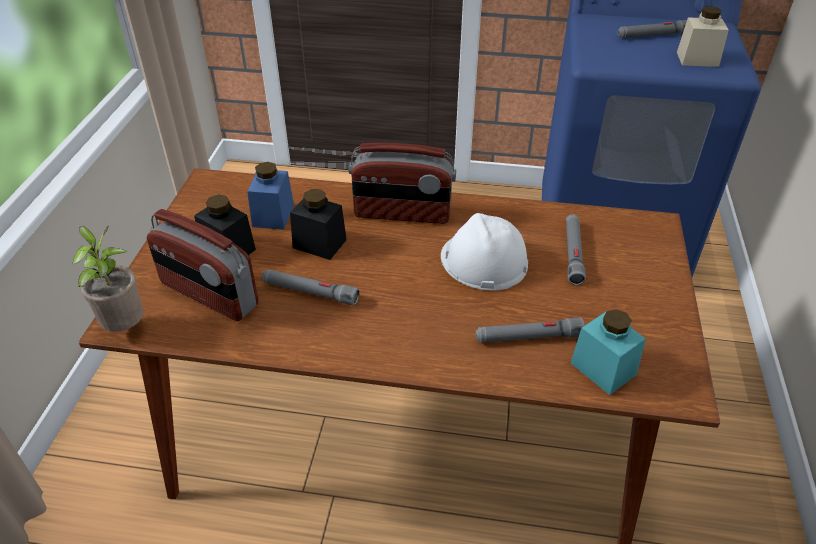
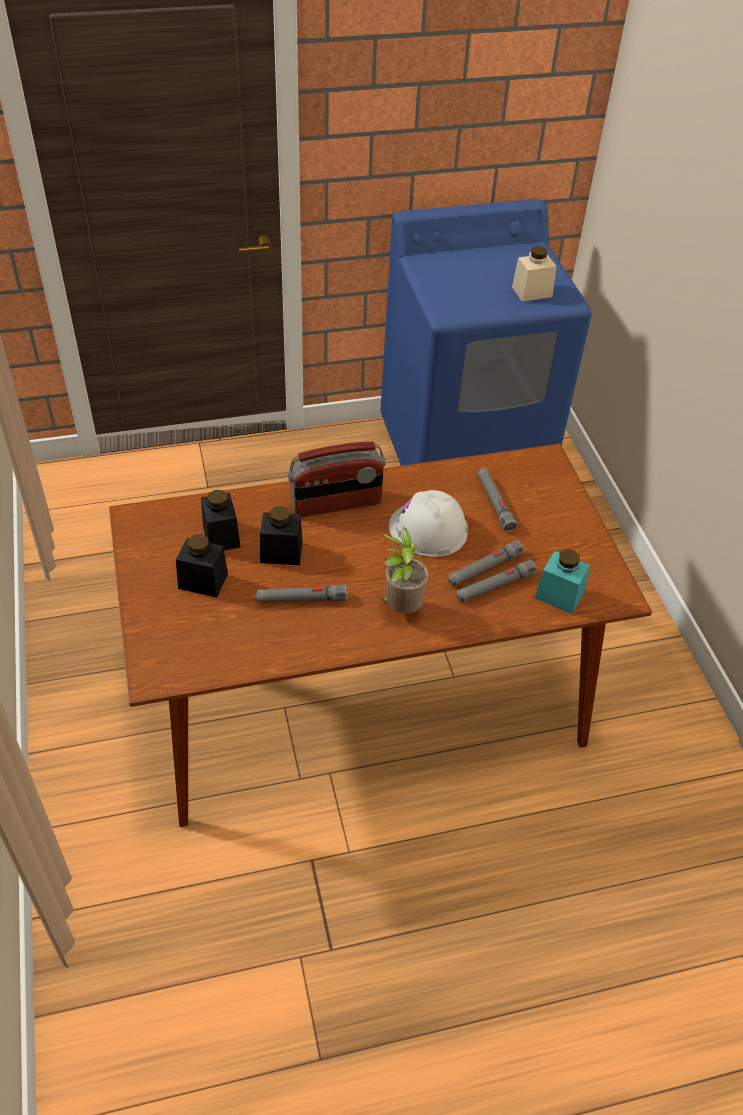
camera: 25 degrees left, 5 degrees up
(125, 327) = (162, 677): potted plant -> potted plant (401, 608)
(208, 295) = (215, 627): radio -> none
(273, 215) = (221, 536): blue jar -> black jar
(652, 36) = (483, 271): grey flashlight -> grey flashlight (484, 569)

